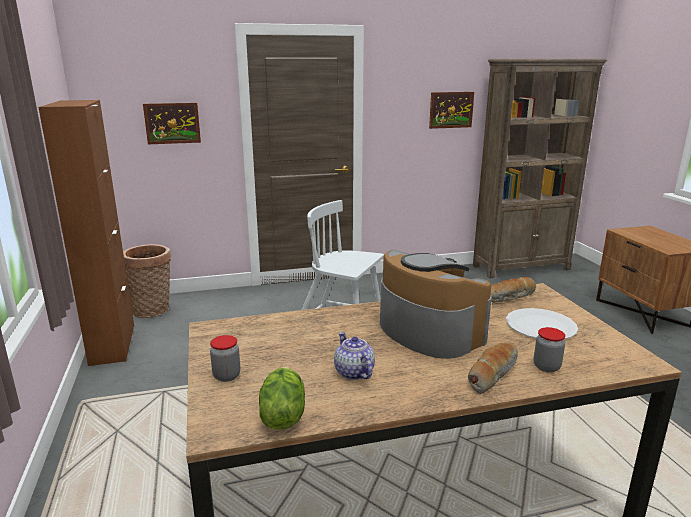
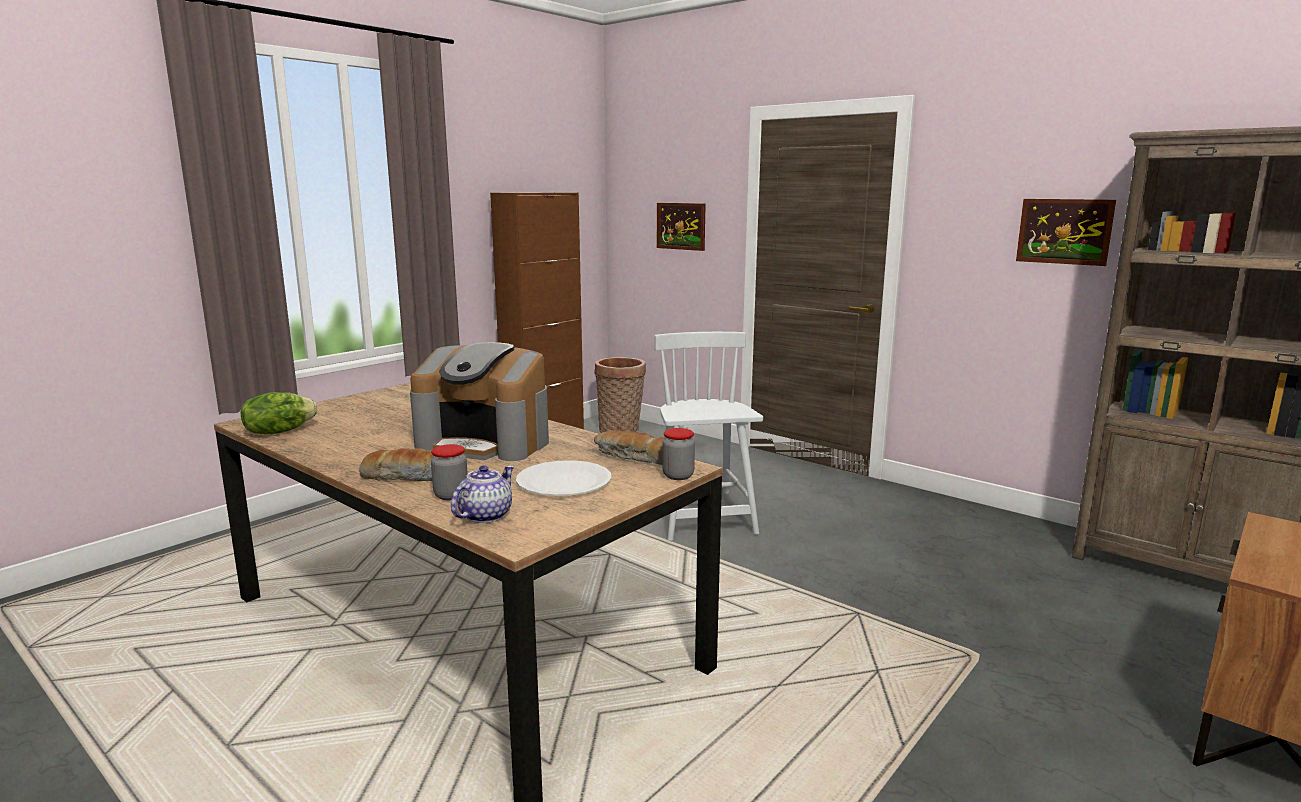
camera: 55 degrees right, 5 degrees down
(226, 376) = (329, 408): jar -> jar (678, 476)
(353, 372) = (367, 435): teapot -> teapot (485, 515)
(428, 331) = (486, 442): coffee machine -> coffee machine turned 90 degrees clockwise

